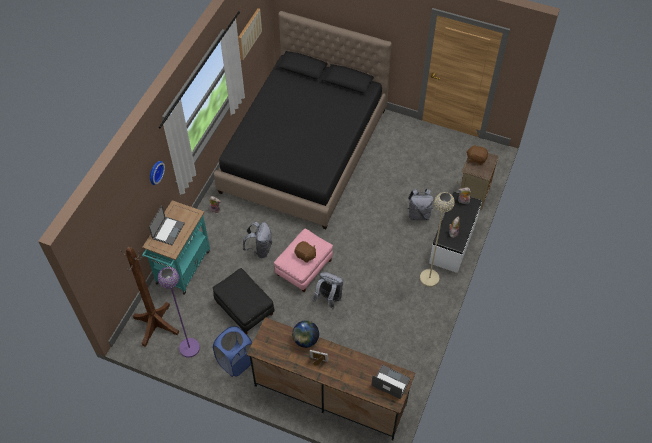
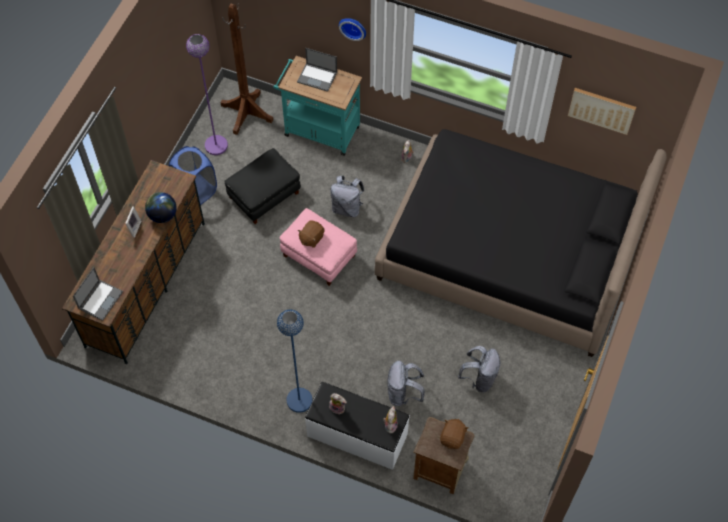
camera: 90 degrees right, 5 degrees up
(329, 299) = (273, 283): grey backpack -> grey backpack (479, 378)
(429, 278) = (299, 400): beige floor lamp -> blue floor lamp

